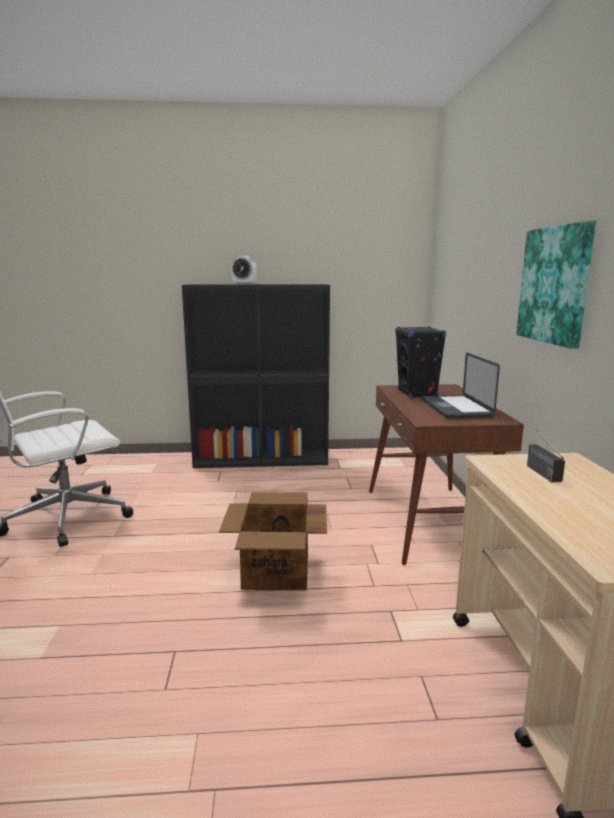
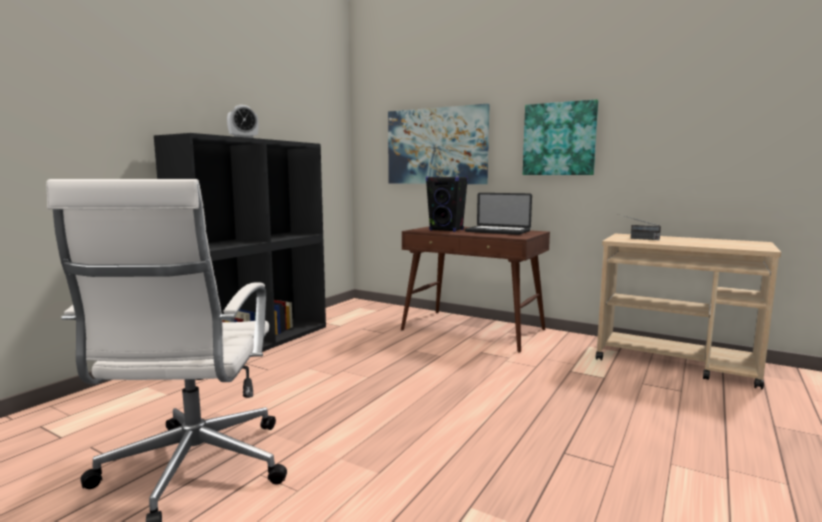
camera: 55 degrees left, 5 degrees down
(275, 572) = (484, 389): cardboard box -> none
(471, 285) = (436, 146): none -> picture

